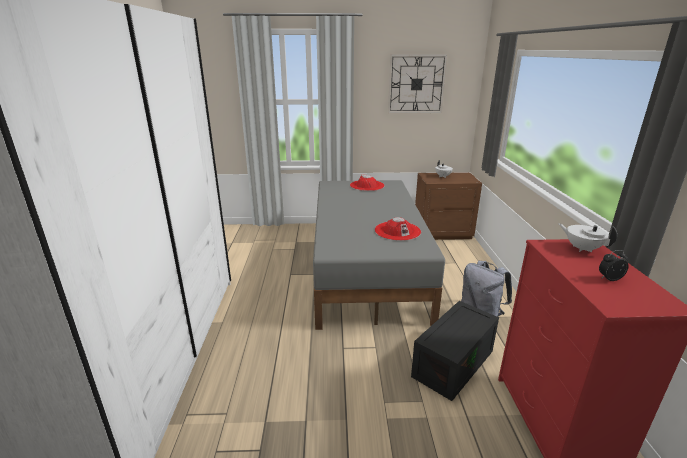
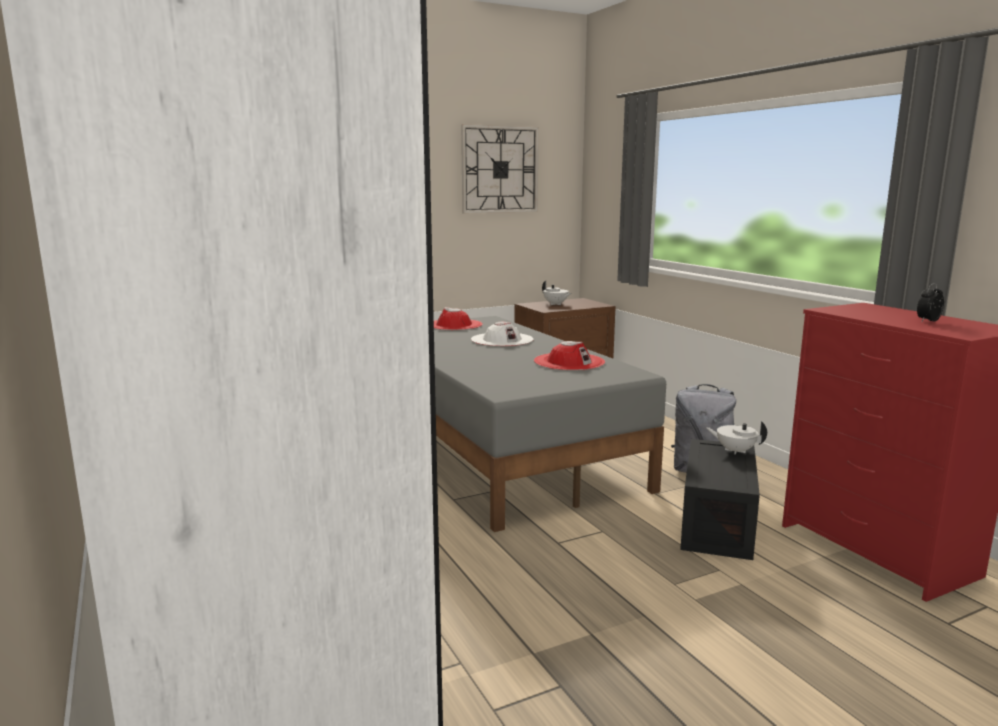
camera: 25 degrees left, 10 degrees down
(379, 203) = (502, 340): none -> white hat
(582, 248) = (866, 308): white teapot -> white teapot (735, 451)

